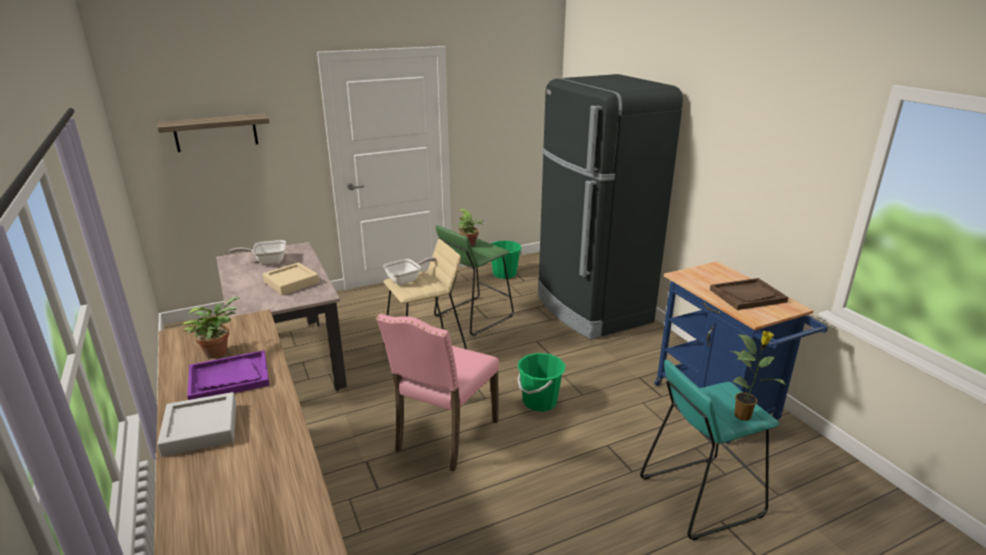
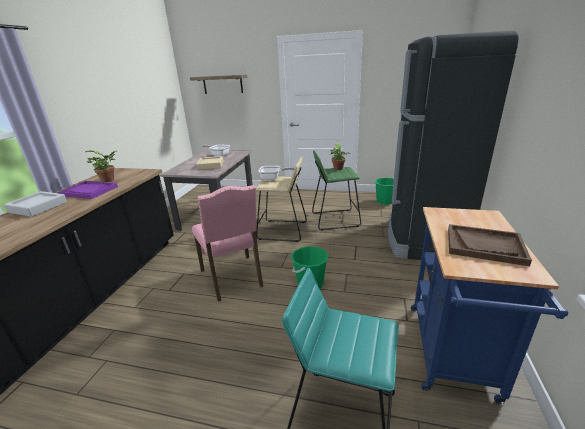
camera: 40 degrees right, 0 degrees up
(444, 436) = (233, 278): pink chair -> pink chair turned 90 degrees counterclockwise
(743, 415) = (357, 358): potted plant -> none

